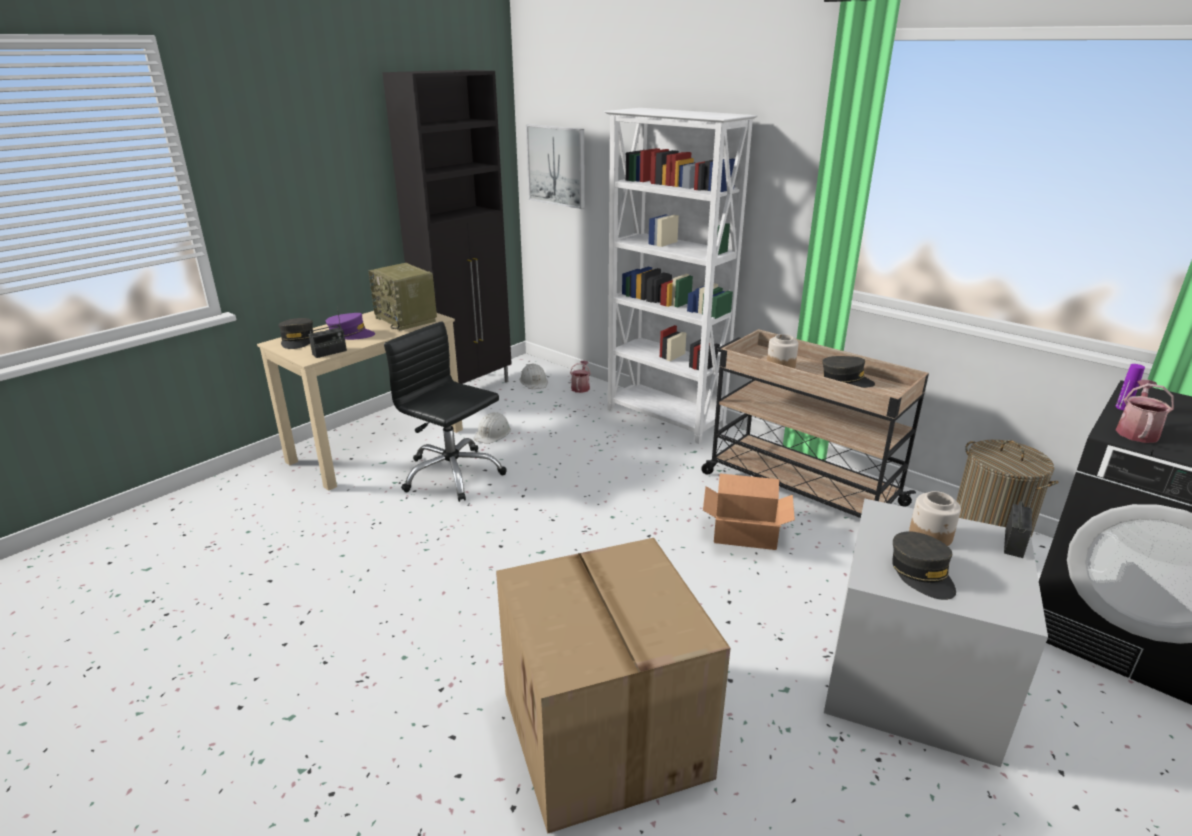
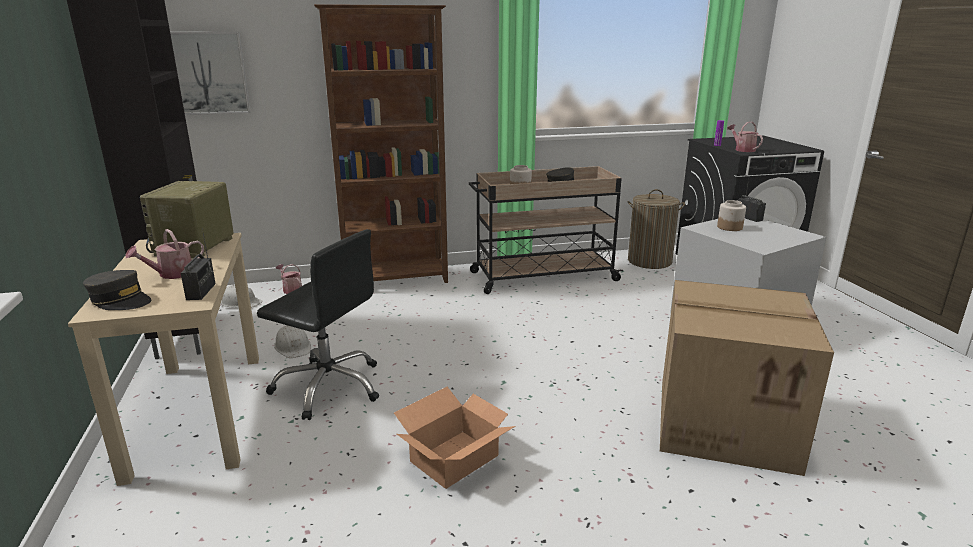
camera: 55 degrees left, 5 degrees down
(351, 334) = (171, 274): purple cap -> watering can
(407, 319) = (195, 247): radio -> radio turned 105 degrees clockwise
(452, 474) = (329, 386): black office chair -> black office chair turned 135 degrees counterclockwise
(665, 418) = (396, 280): white bookcase -> brown bookcase
(745, 533) = (568, 307): cardboard box -> cardboard box (455, 458)
(921, 574) = (763, 239): grey cap -> none

